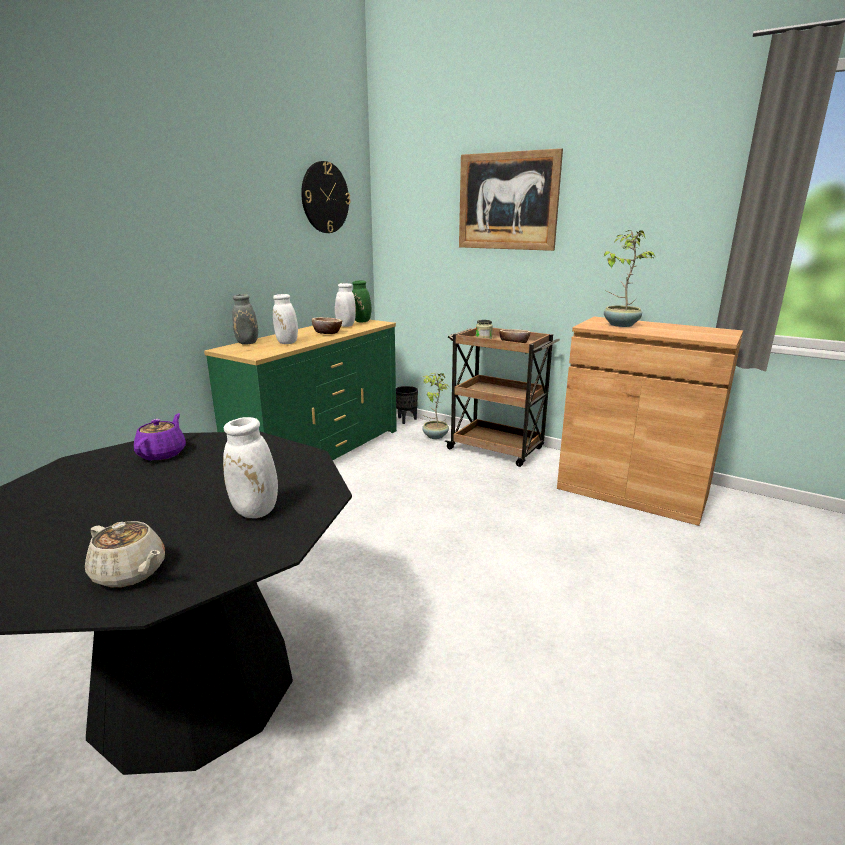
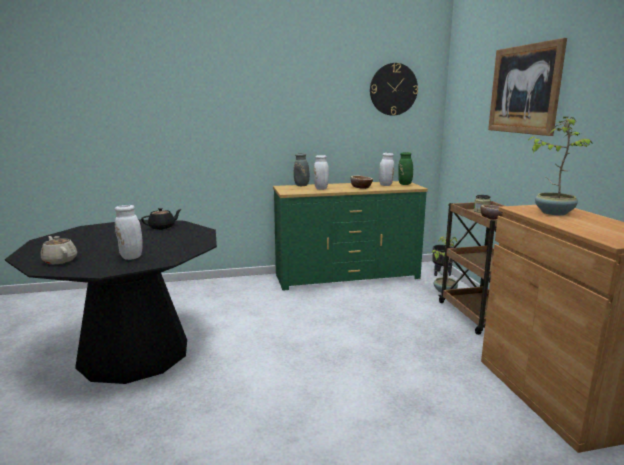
camera: 45 degrees right, 5 degrees down
(130, 573) = (60, 260): beige teapot -> beige teapot turned 150 degrees clockwise
(163, 453) = (162, 227): purple teapot -> black teapot

